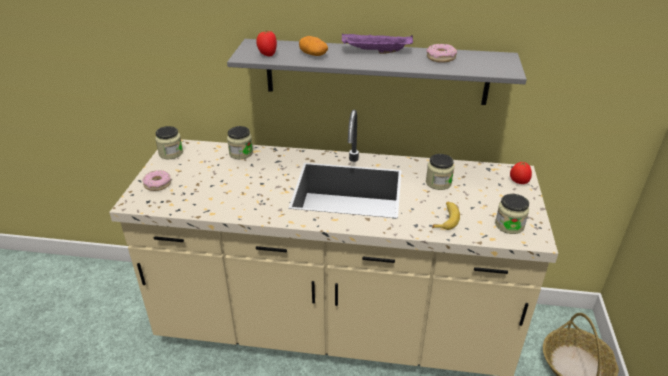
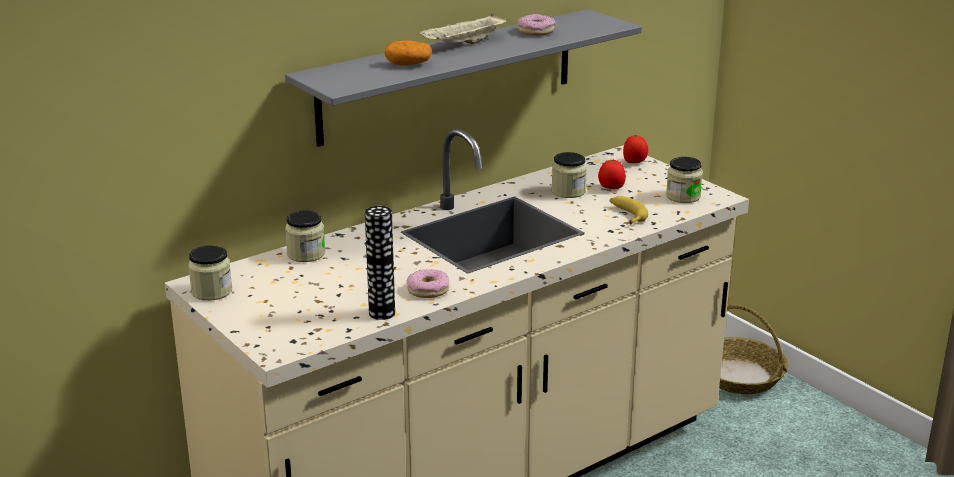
camera: 45 degrees left, 10 degrees down
(157, 184) = (267, 323): donut -> donut (428, 290)
(207, 209) = (382, 313): none -> vase
(267, 55) = (360, 79): tomato -> tomato (611, 188)
(375, 52) = (464, 44): purple tray -> beige tray

